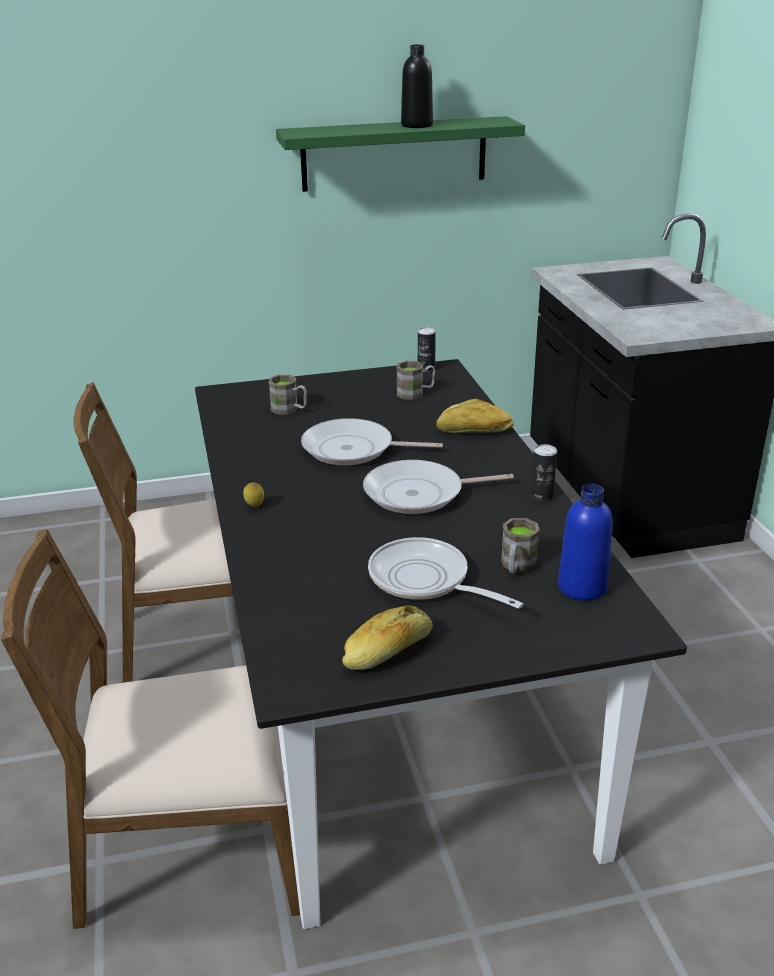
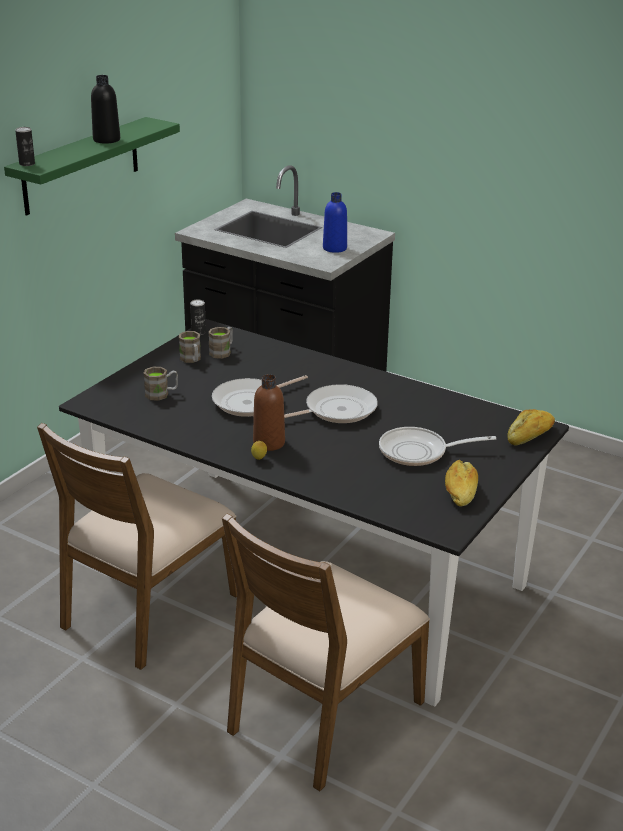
camera: 45 degrees left, 0 degrees up
(293, 495) = (269, 443): none -> brown bottle
(419, 494) = (336, 410): frying pan -> frying pan turned 150 degrees counterclockwise
(474, 431) = (300, 362): bread -> bread (530, 435)
(516, 566) = (447, 424): brown mug -> brown mug (191, 360)
(542, 495) = (398, 383): can -> can (27, 164)
(582, 587) = (490, 420): blue bottle -> blue bottle (334, 248)

